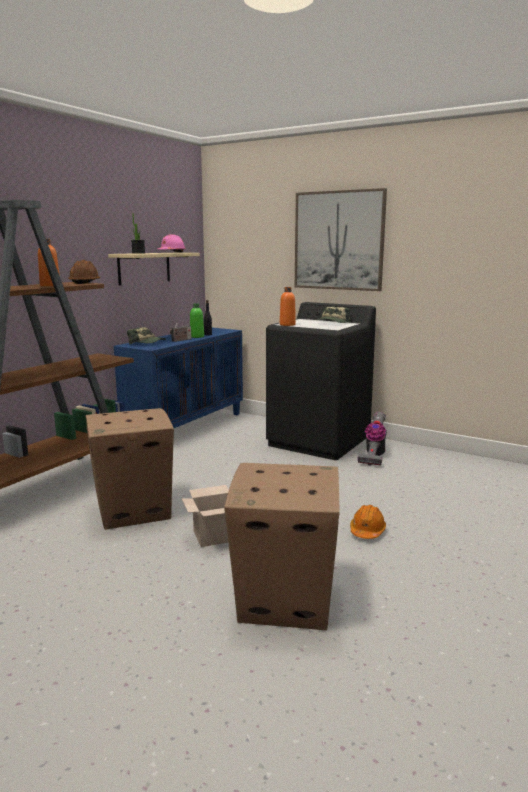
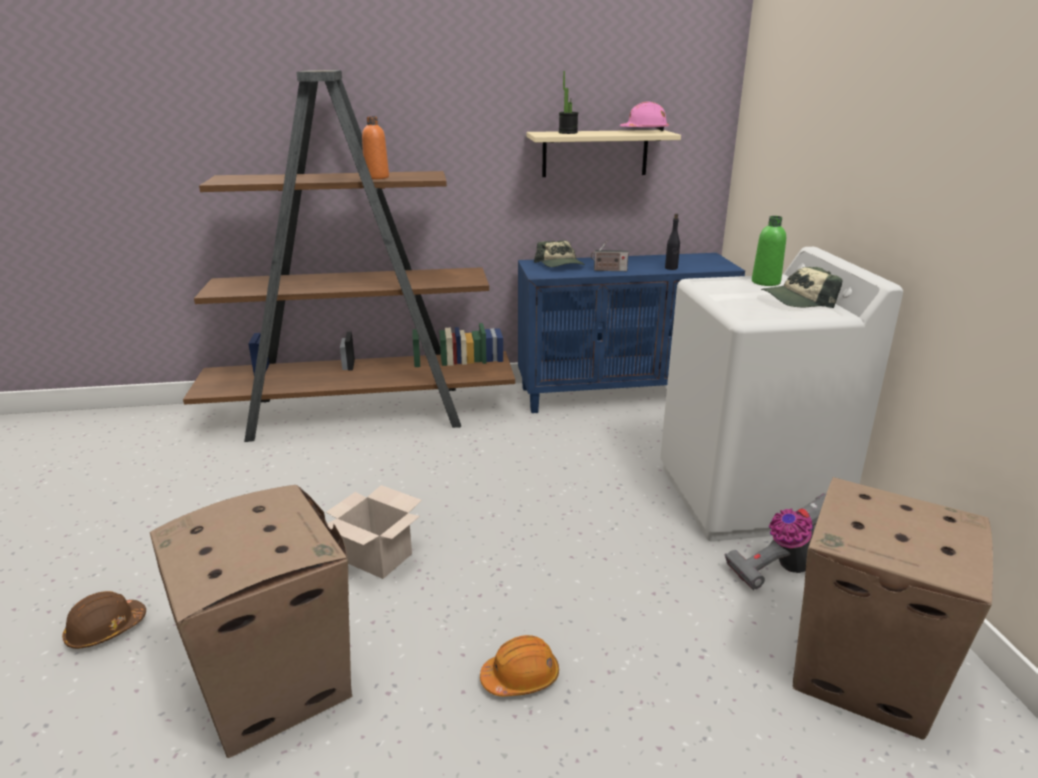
camera: 50 degrees right, 10 degrees up
(85, 282) = (434, 176): brown hard hat -> brown hard hat (106, 630)
(135, 510) = (380, 478): cardboard box -> cardboard box (864, 672)
(197, 337) = (646, 268): green bottle -> green bottle (765, 282)
(287, 324) = (707, 286): orange bottle -> none
(319, 441) = (747, 496): black washing machine -> white washing machine
(338, 240) = (887, 134): picture -> none

